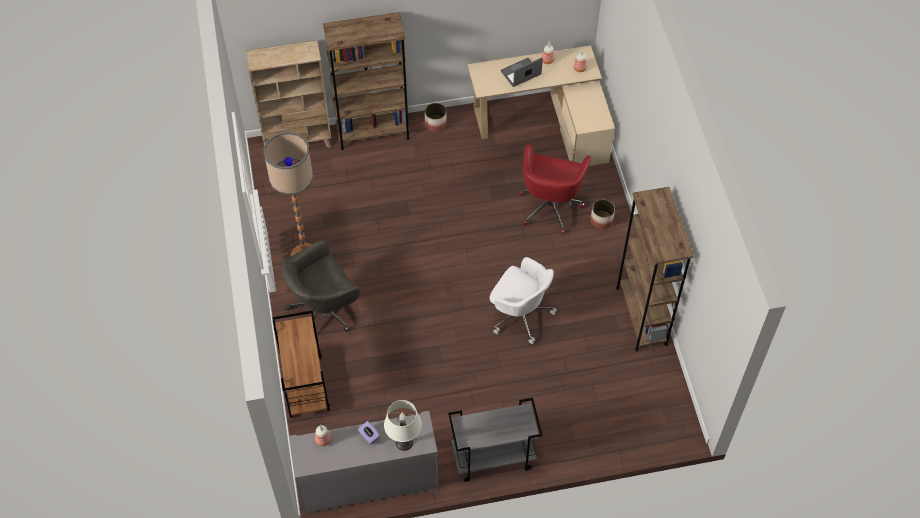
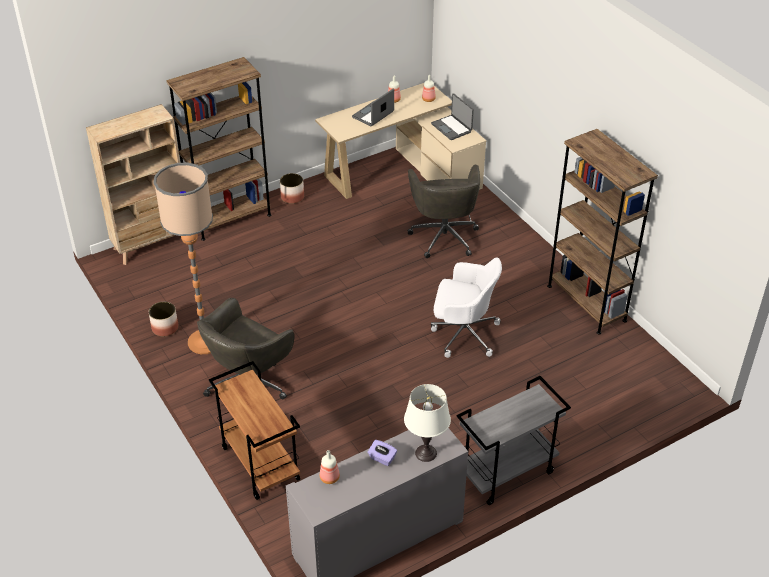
camera: 20 degrees left, 15 degrees down
(550, 206) = (444, 236): red office chair -> grey office chair
(590, 104) = (452, 128): none -> laptop
(601, 220) = (501, 235): planter -> planter (165, 328)

